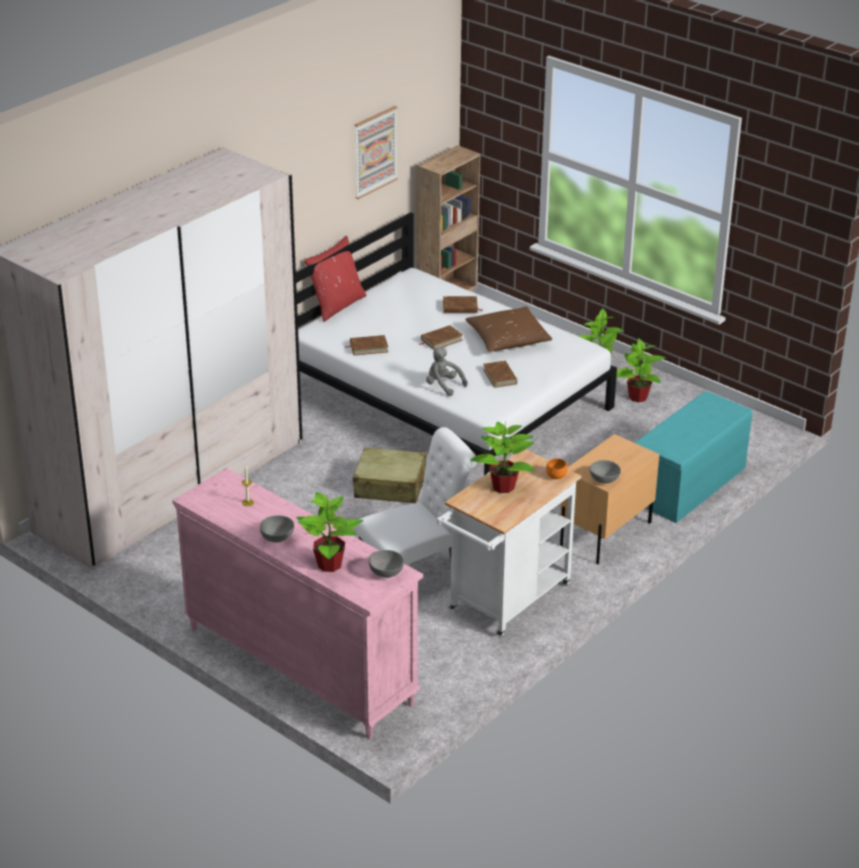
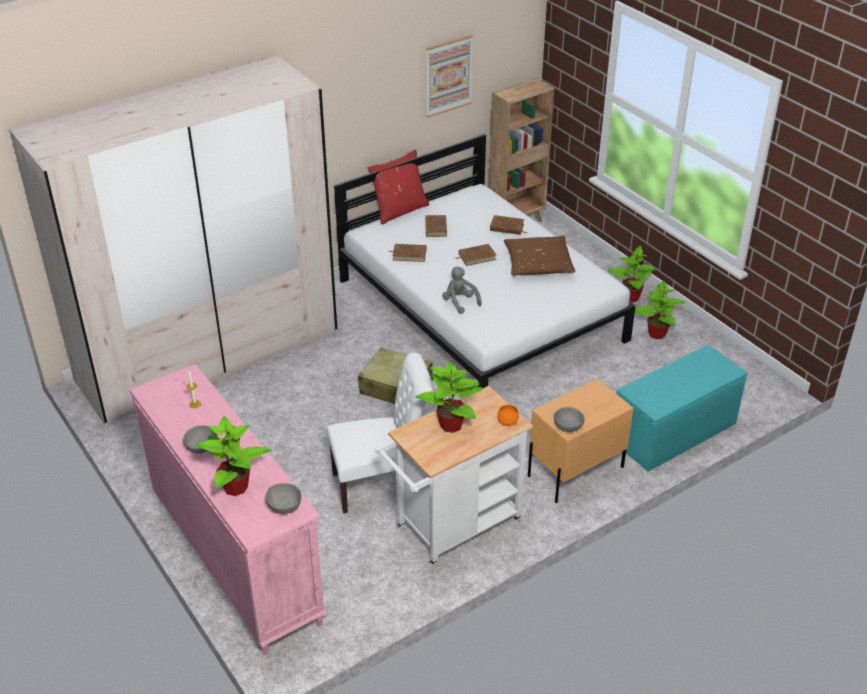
camera: 15 degrees right, 5 degrees up
(500, 376) = (515, 301): brown book -> brown book (436, 228)

